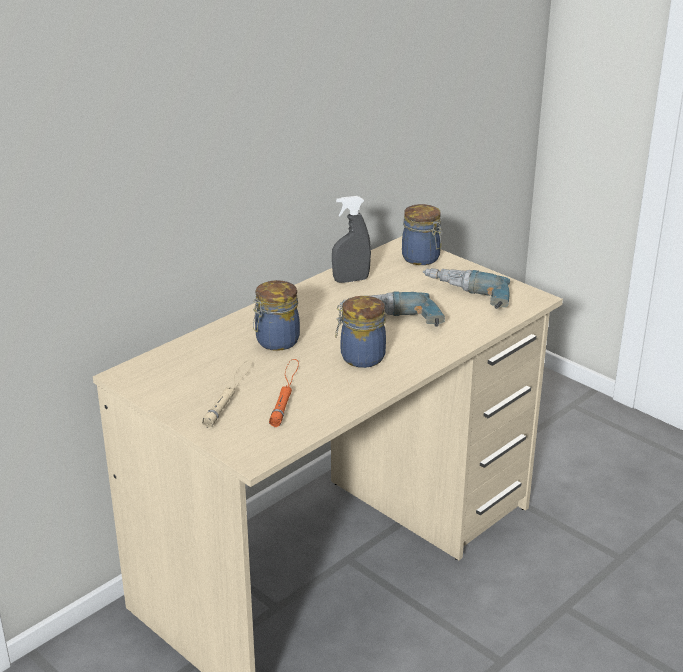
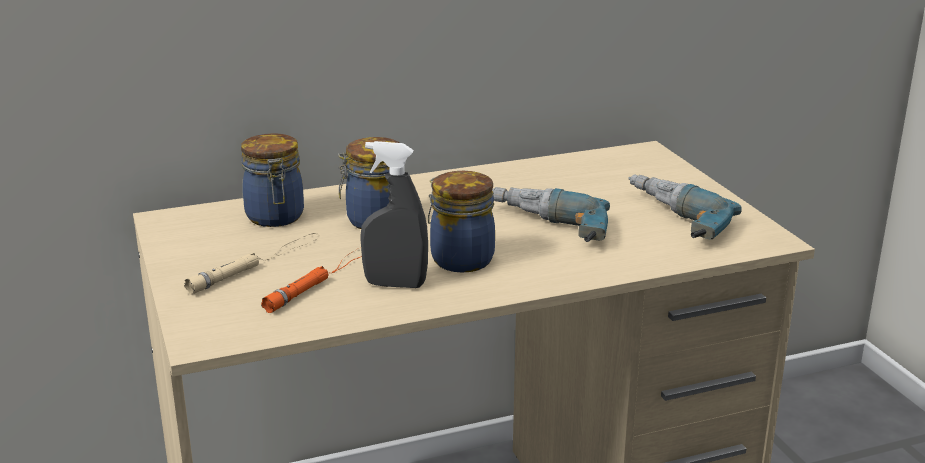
camera: 25 degrees right, 5 degrees down
(351, 280) = (536, 175): grey spray bottle -> grey spray bottle (395, 284)
(422, 259) = (652, 169): jar -> jar (275, 217)

